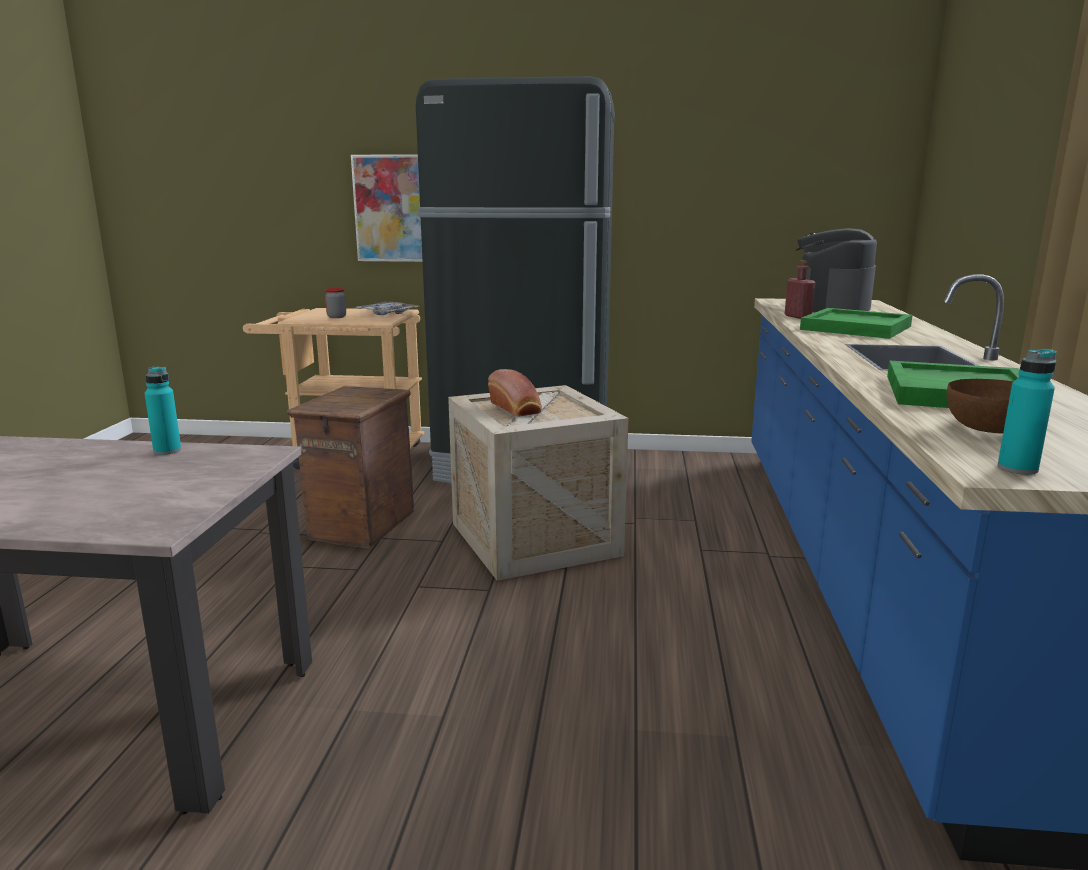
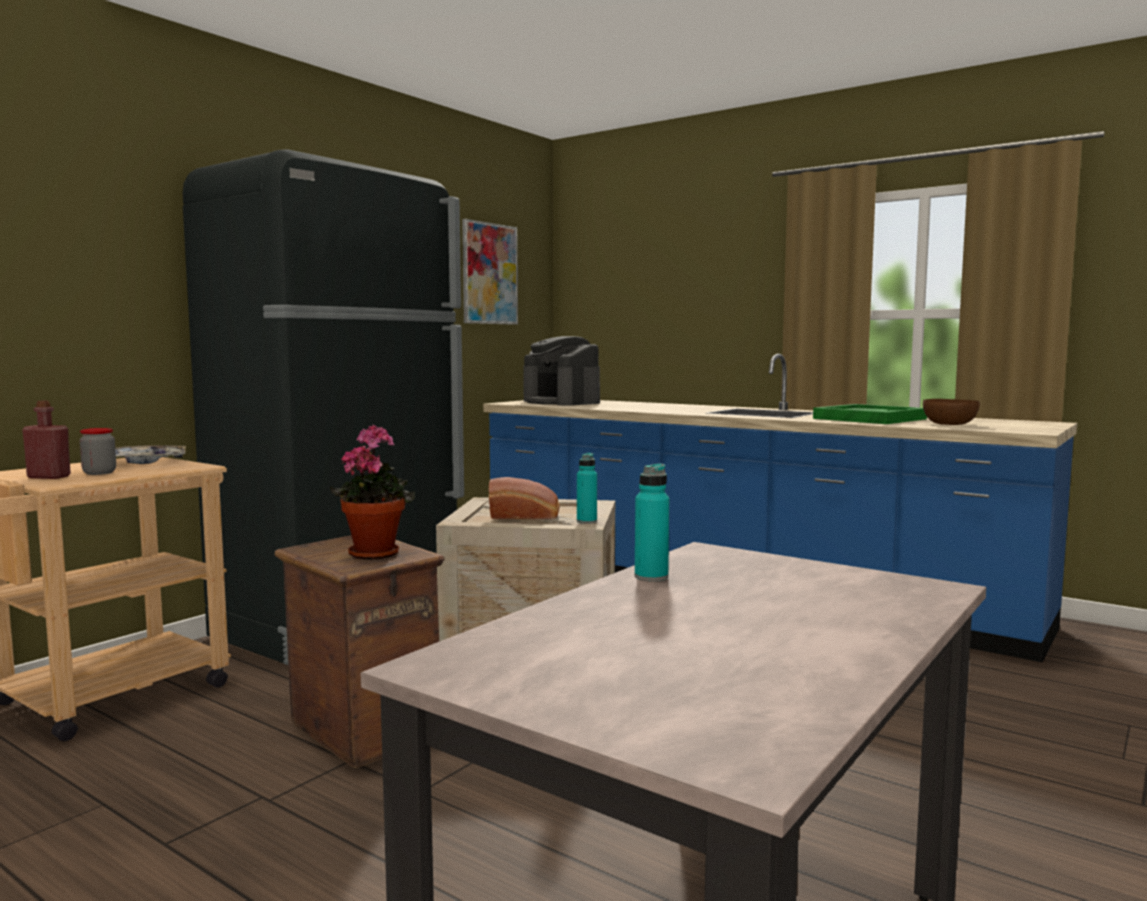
camera: 60 degrees left, 10 degrees down
(349, 402) = (375, 552): none -> potted plant
(394, 208) = (103, 312): picture -> picture (489, 274)
(797, 316) = (588, 407): red bottle -> red bottle (49, 477)
(857, 328) = (653, 407): green tray -> none
(1017, 469) = (1028, 430): turquoise bottle -> turquoise bottle (586, 521)

